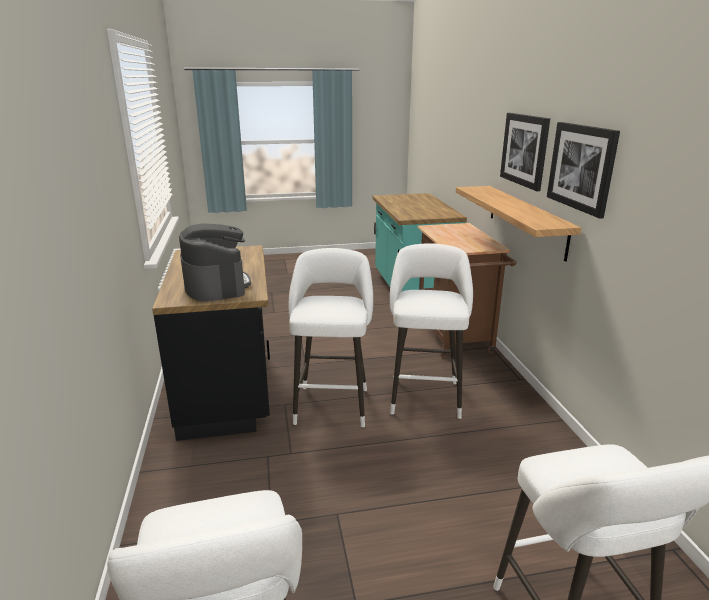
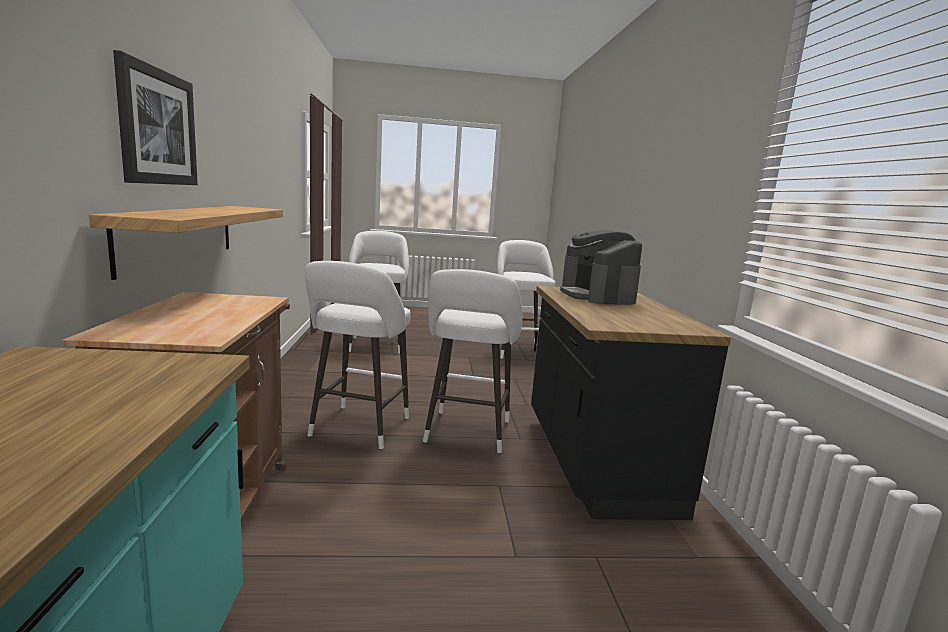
camera: 175 degrees left, 10 degrees down
(581, 167) = (223, 145): picture -> none

